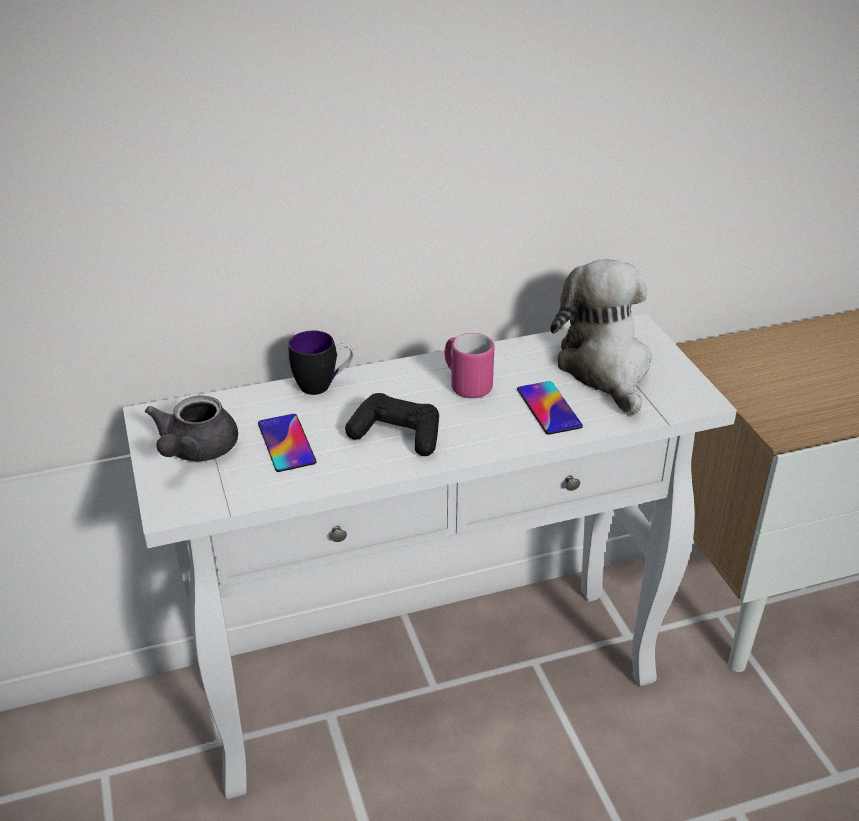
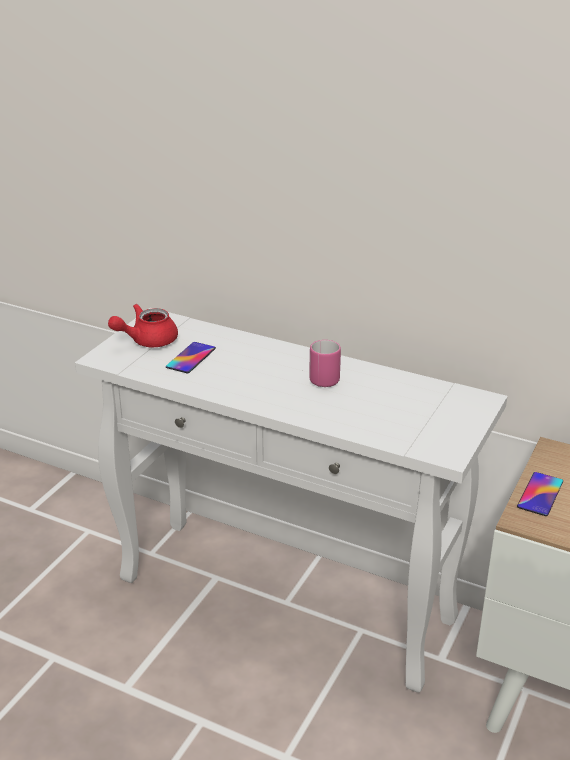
camera: 45 degrees right, 5 degrees down
(195, 451) = (147, 340): grey teapot -> red teapot
(323, 385) = (252, 342): mug -> none
(397, 435) = (247, 381): black game controller -> none
(549, 408) = (348, 411): phone -> phone (540, 494)
(605, 369) = (420, 410): plush toy -> none

